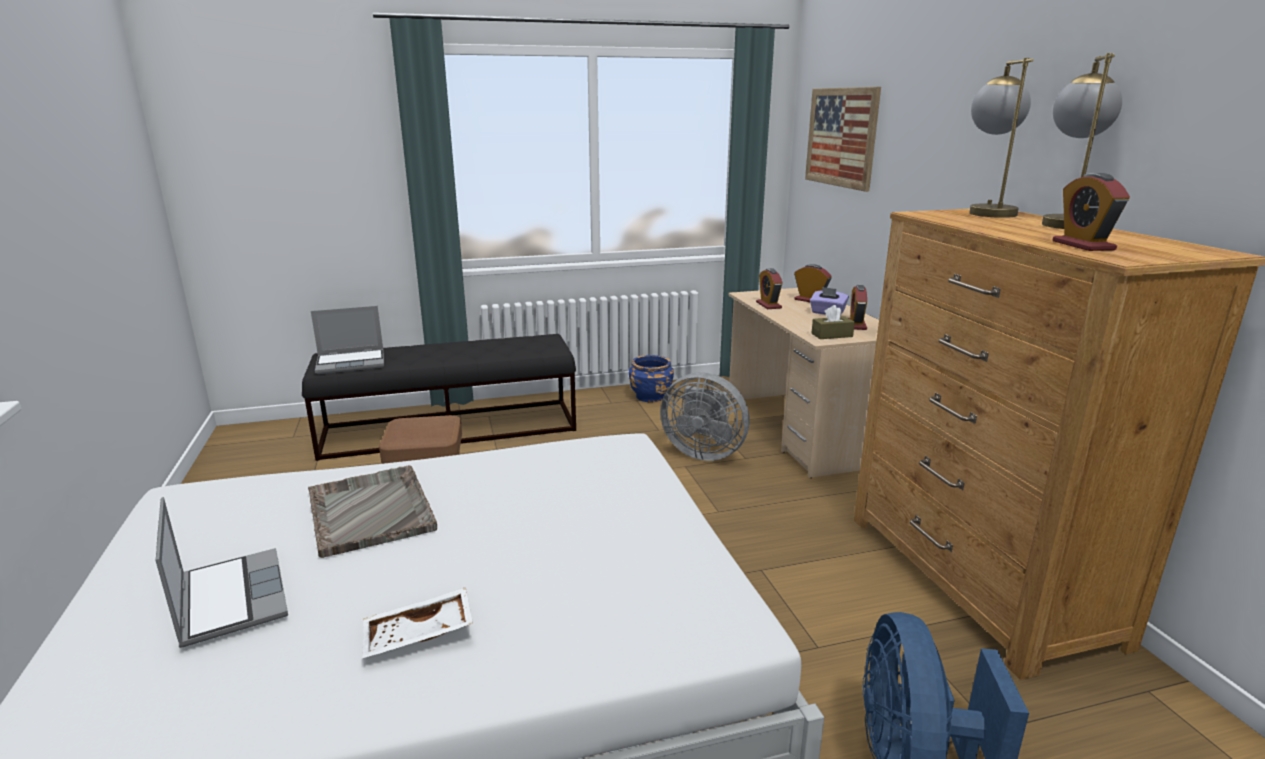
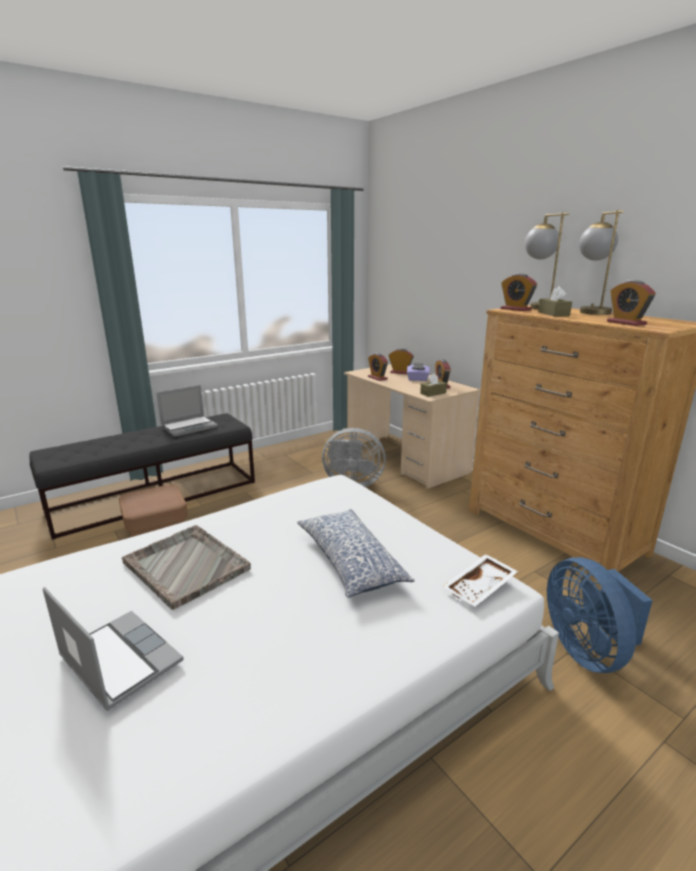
camera: 20 degrees left, 0 degrees up
(352, 363) = (73, 454): laptop -> laptop (189, 427)
(418, 635) = (298, 648): white tray -> white tray (480, 588)
(562, 547) = (349, 562): none -> pillow
(650, 396) = (293, 451): blue planter -> none
(841, 137) = (408, 263): picture -> none
(939, 213) = (515, 309): none -> alarm clock
(986, 224) = (553, 314): none -> brown tissue box

